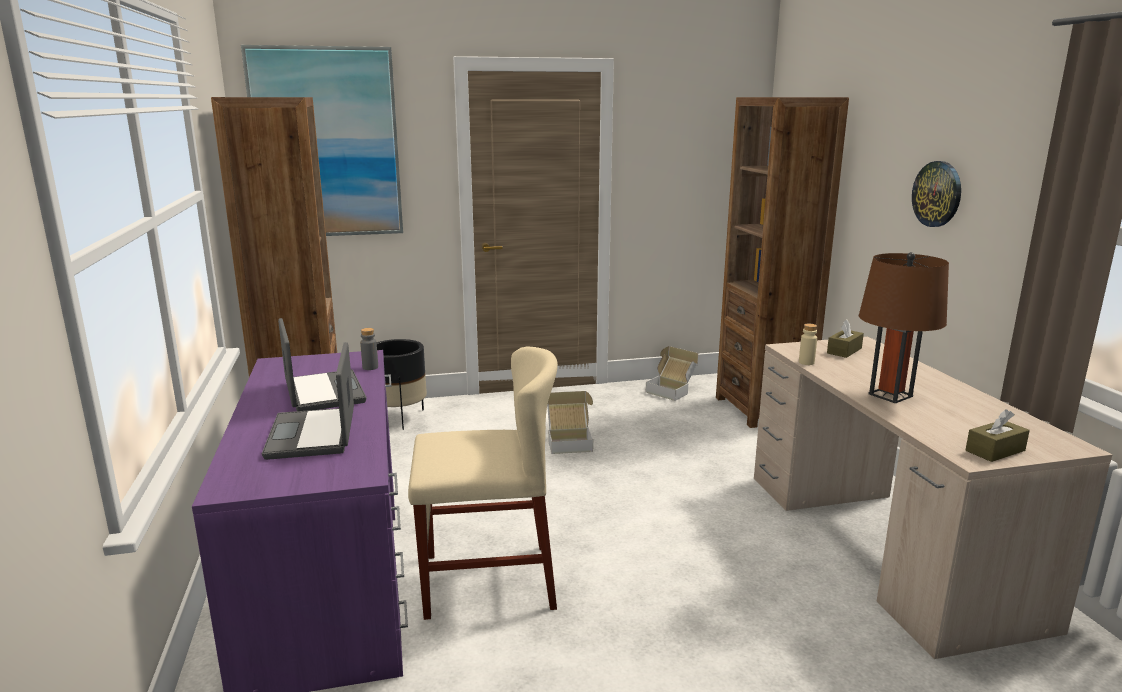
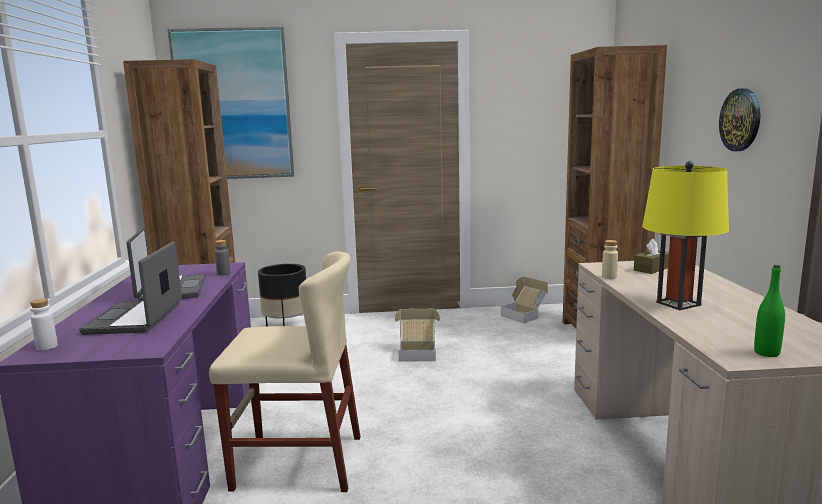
camera: 10 degrees right, 5 degrees down
(235, 478) = (47, 347): none -> white bottle
(890, 395) = (678, 304): brown table lamp -> yellow table lamp
(995, 451) = (766, 353): brown tissue box -> green bottle

